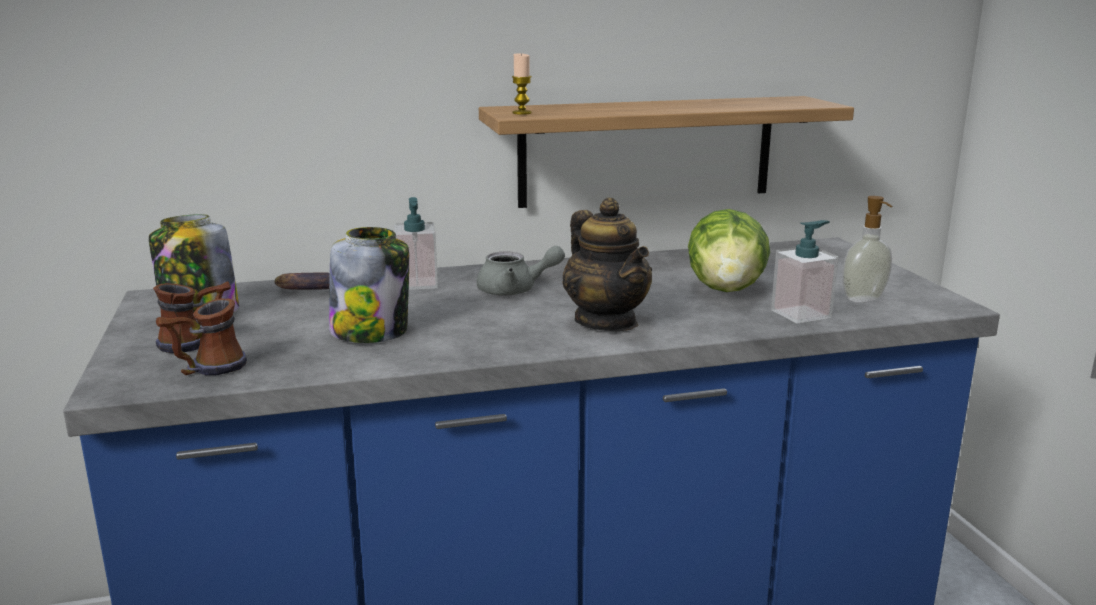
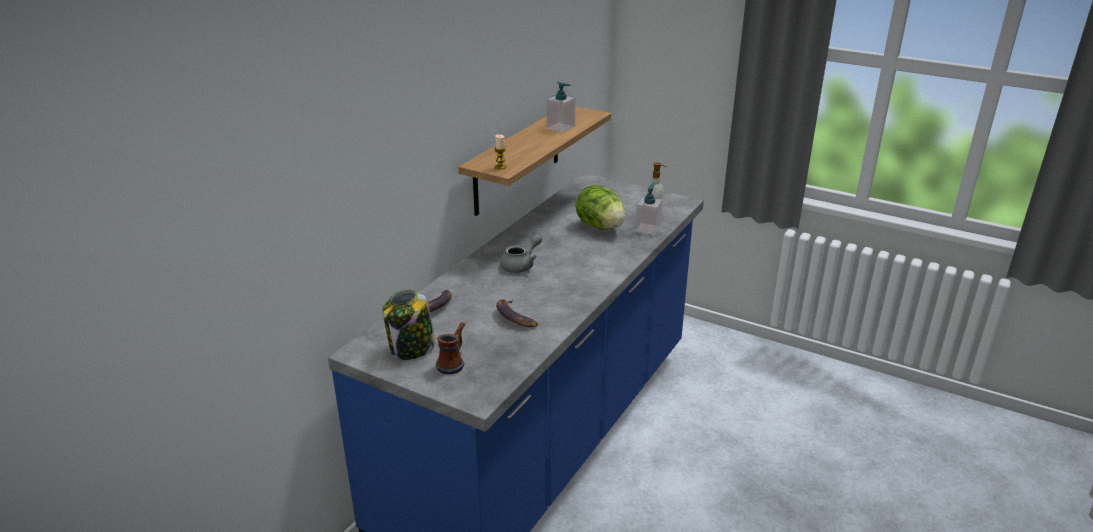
camera: 45 degrees left, 10 degrees up
(206, 369) = (494, 370): mug -> none
(371, 332) = (514, 317): jar -> banana
(417, 283) = (469, 281): soap dispenser -> soap dispenser (561, 127)
(606, 322) = (591, 266): teapot -> none

